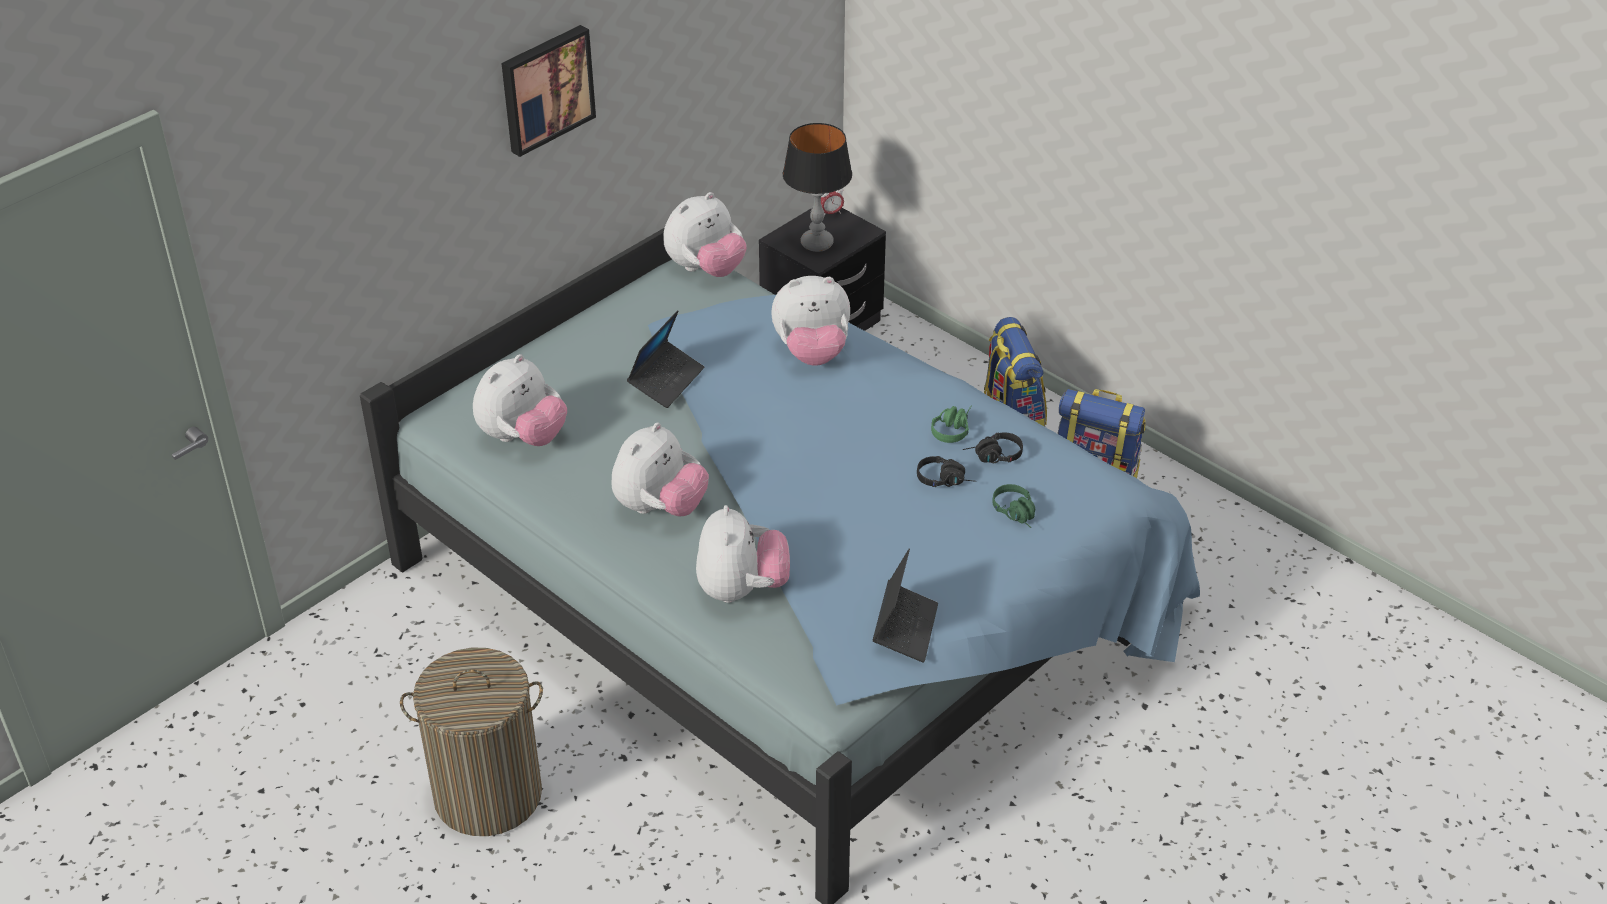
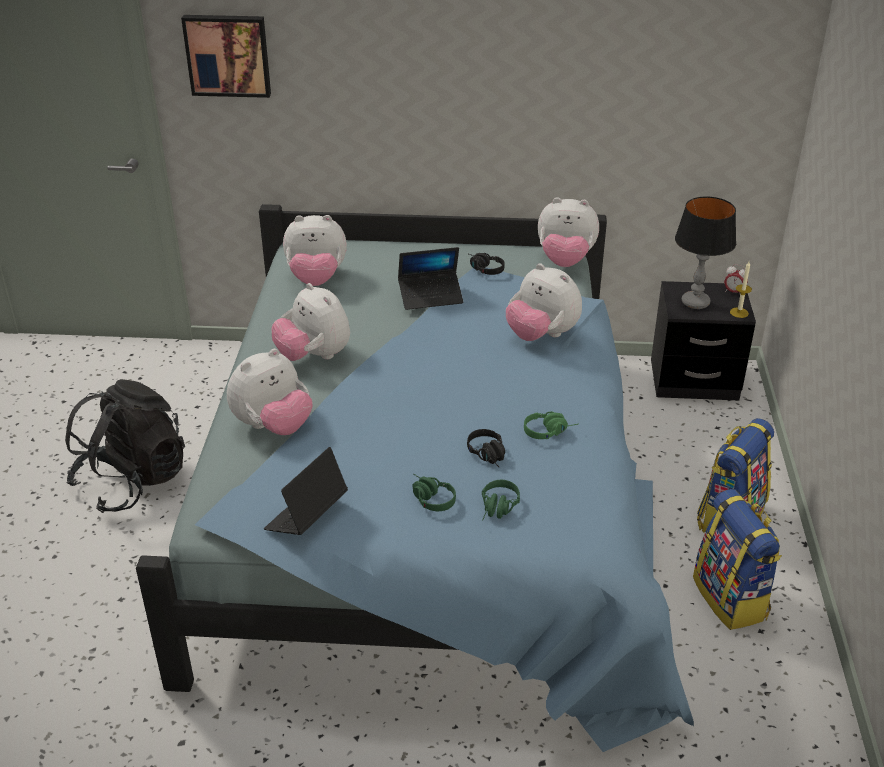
camera: 50 degrees right, 5 degrees down
(487, 795) = (132, 481): laundry basket -> black backpack
(545, 88) = (463, 48): picture -> picture (228, 55)
(660, 507) = (314, 356): plush toy -> plush toy turned 60 degrees clockwise
(862, 231) = (739, 312): none -> candle
(905, 628) = (306, 516): laptop -> laptop turned 150 degrees clockwise
(961, 544) = (429, 498): none -> green headphones
(993, 457) = (545, 465): black headphones -> black headphones (483, 269)

